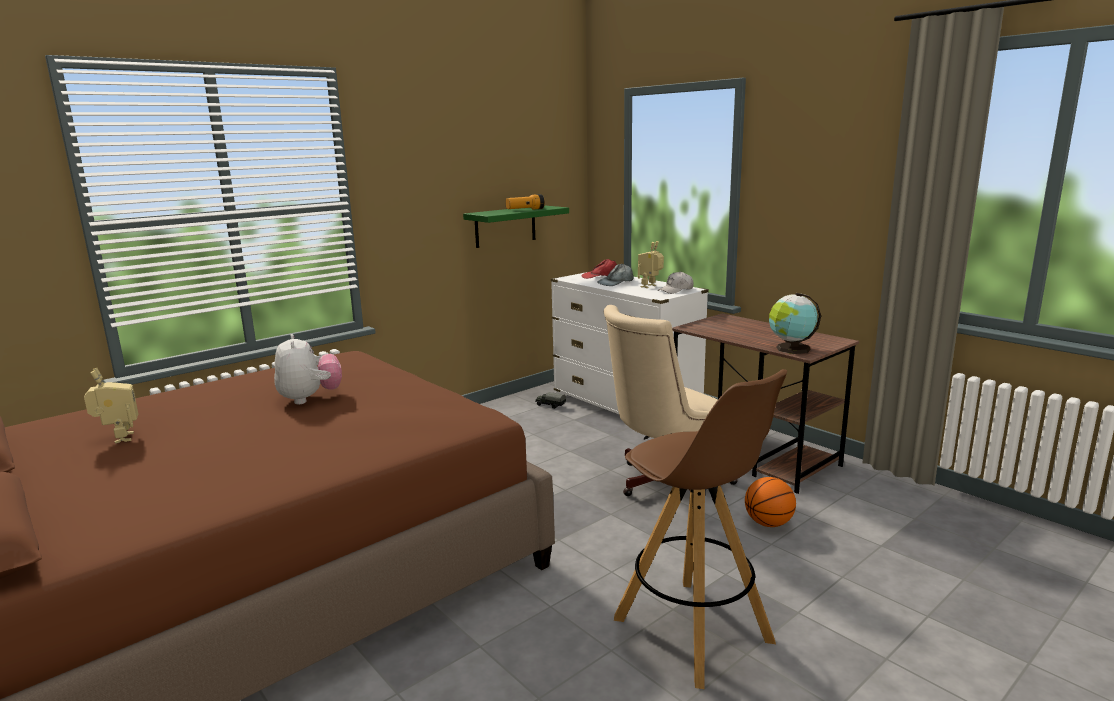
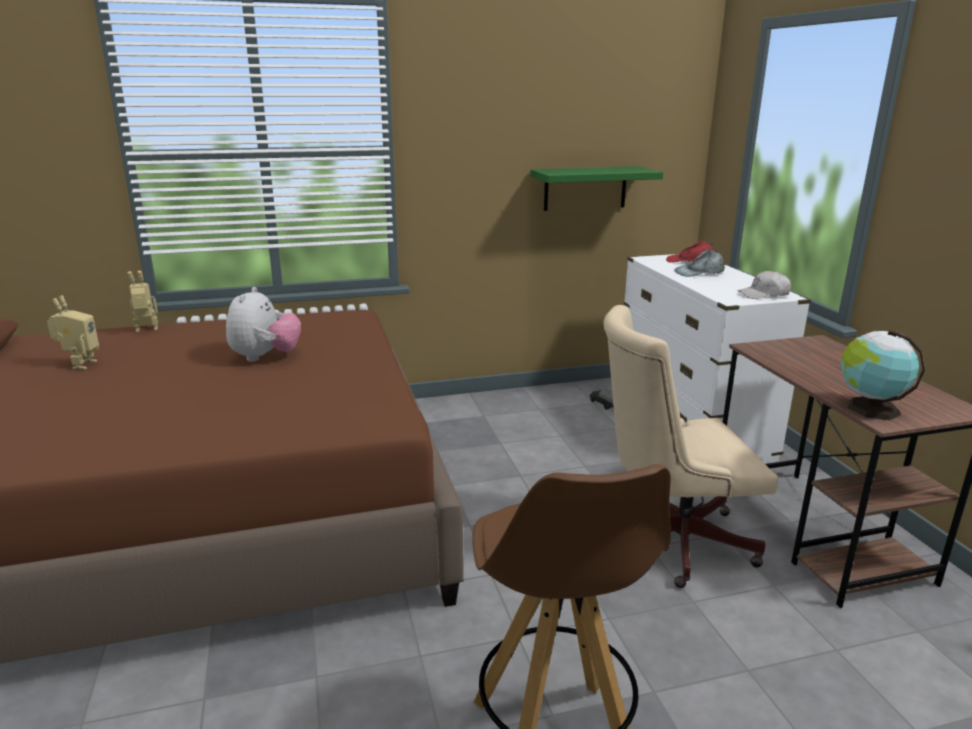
camera: 25 degrees right, 5 degrees up
(525, 210) = (604, 171): flashlight -> none
(650, 286) = (735, 284): toy robot -> toy robot (146, 330)
(768, 523) = (765, 638): basketball -> none

